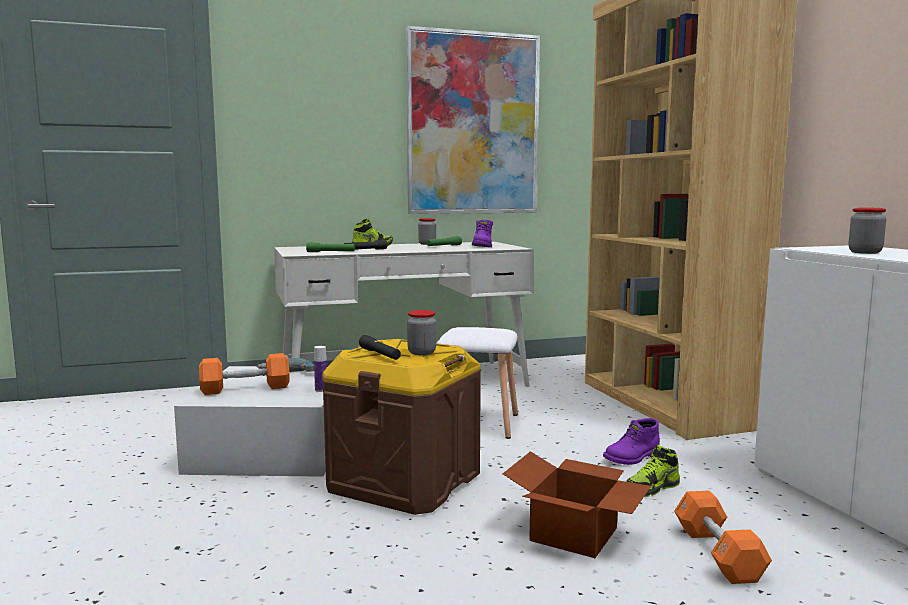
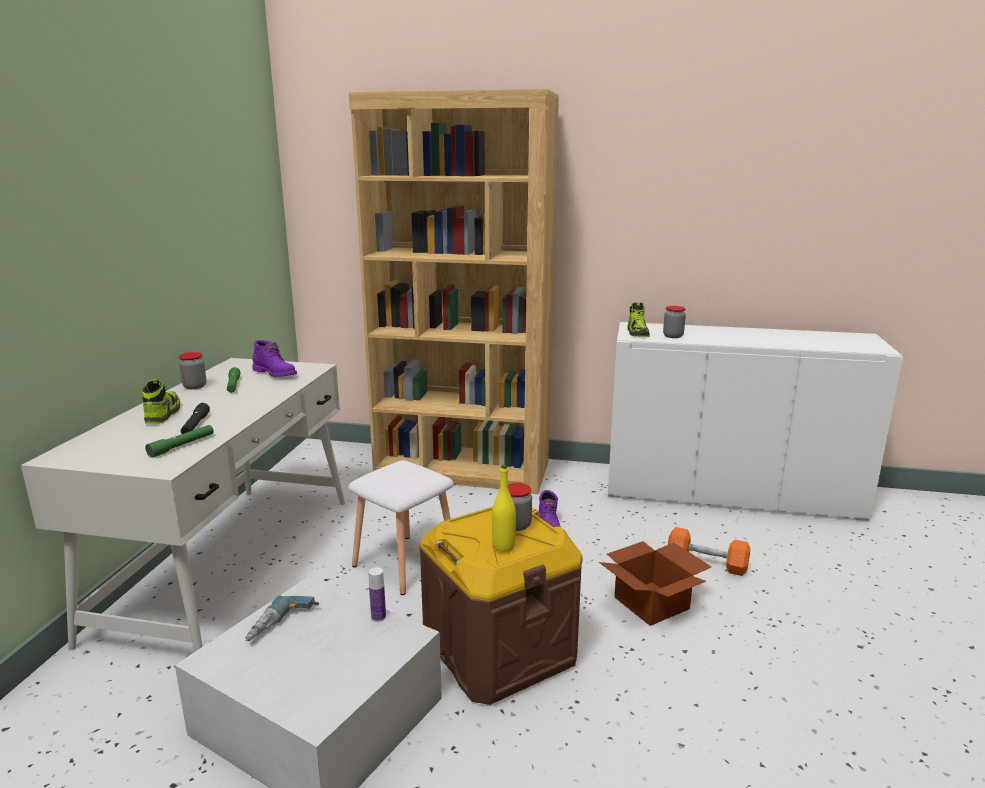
camera: 60 degrees left, 10 degrees up
(245, 389) = (309, 670): orange dumbbell -> none
(380, 354) = (503, 546): black flashlight -> yellow bottle
(473, 124) = (192, 219): picture -> none
(652, 488) = (604, 542): shoe -> shoe (637, 333)

